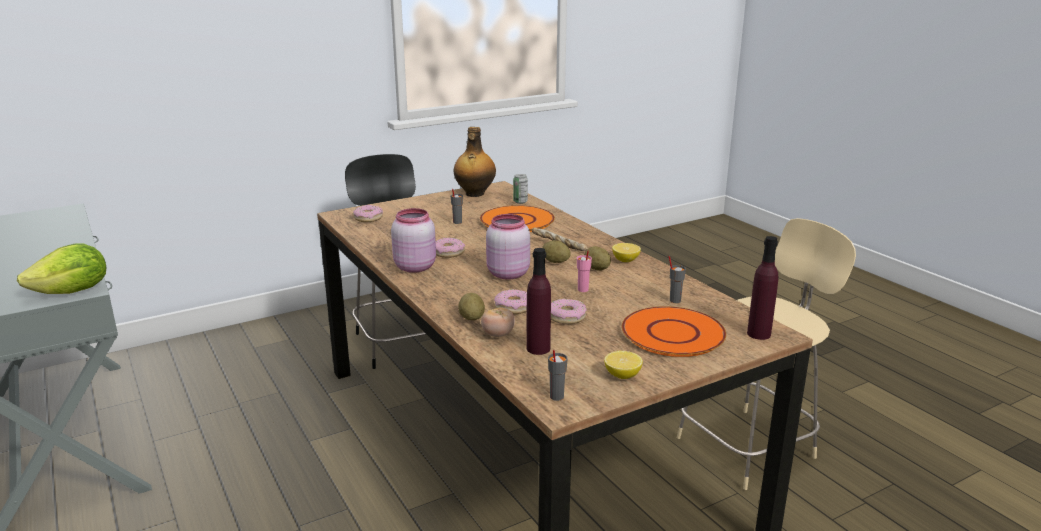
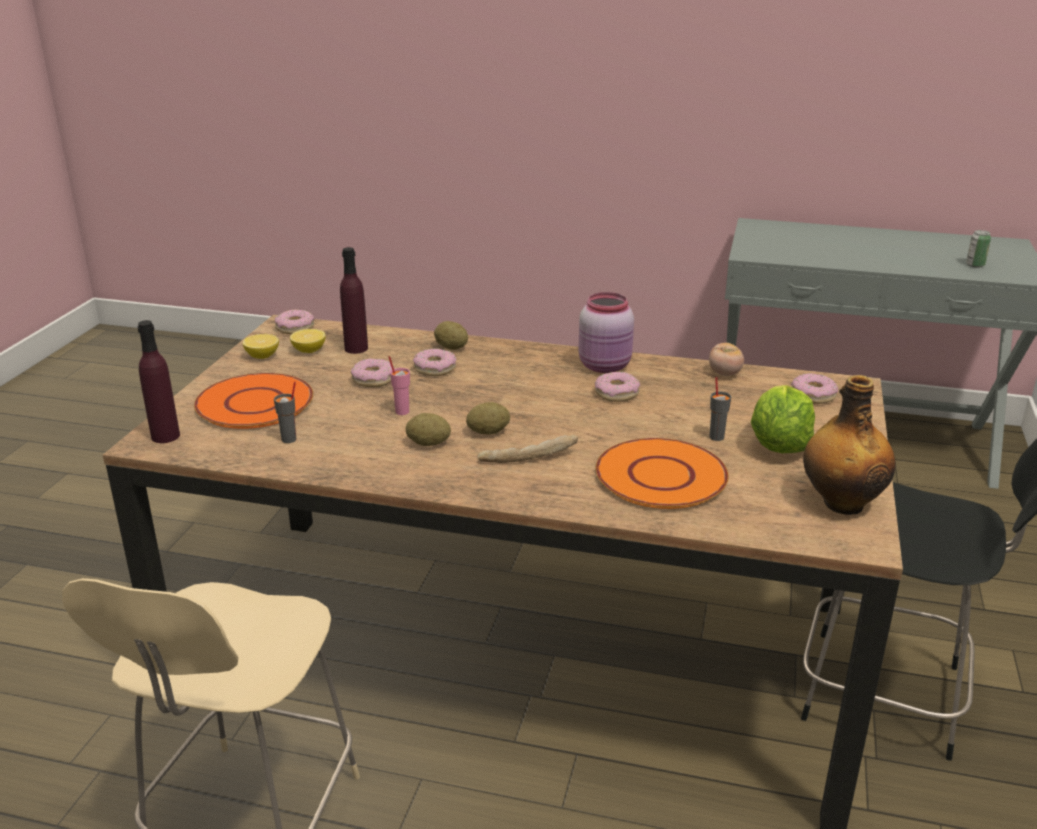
camera: 135 degrees right, 5 degrees up
(73, 292) = (750, 252): lettuce -> lettuce (778, 445)
(498, 335) = (405, 345): tomato -> tomato (725, 373)
(506, 274) = (508, 396): pink jar -> none
(520, 202) = (747, 520): can -> can (975, 265)
(556, 397) = (295, 328): grey cup -> donut
(625, 260) = (413, 471): lemon -> lemon (309, 351)

